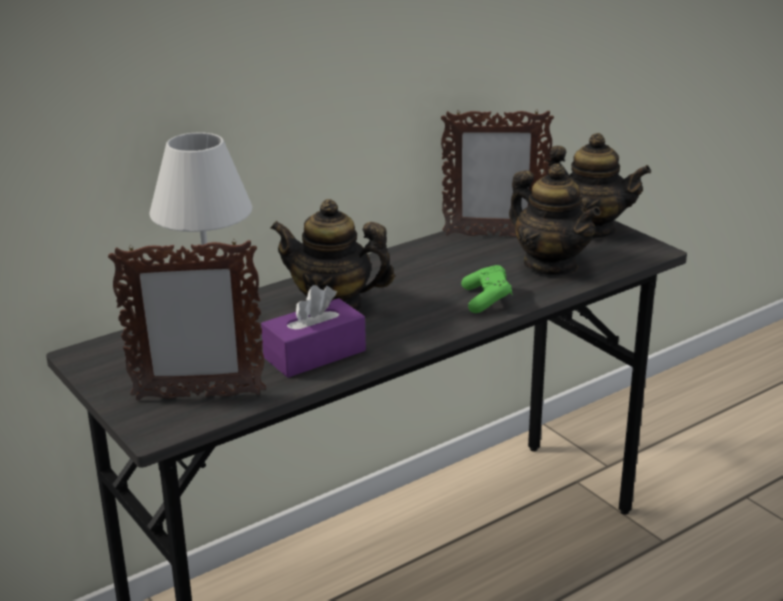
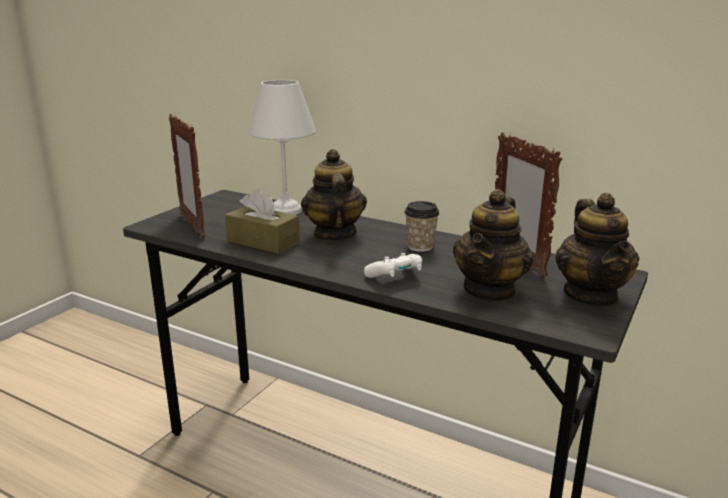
camera: 65 degrees right, 5 degrees down
(314, 354) = (263, 242): purple tissue box -> brown tissue box
(417, 269) = (420, 246): none -> cup
(486, 300) = (395, 277): green game controller -> white game controller

